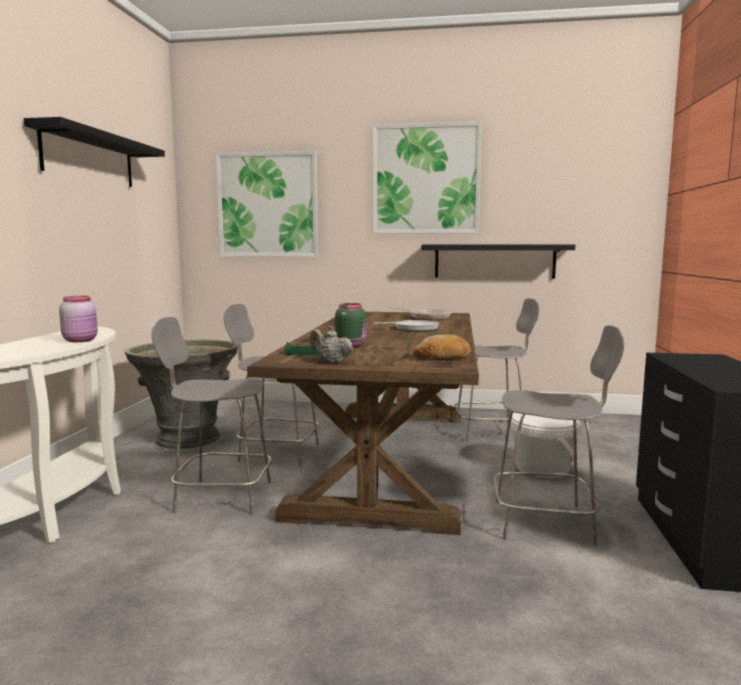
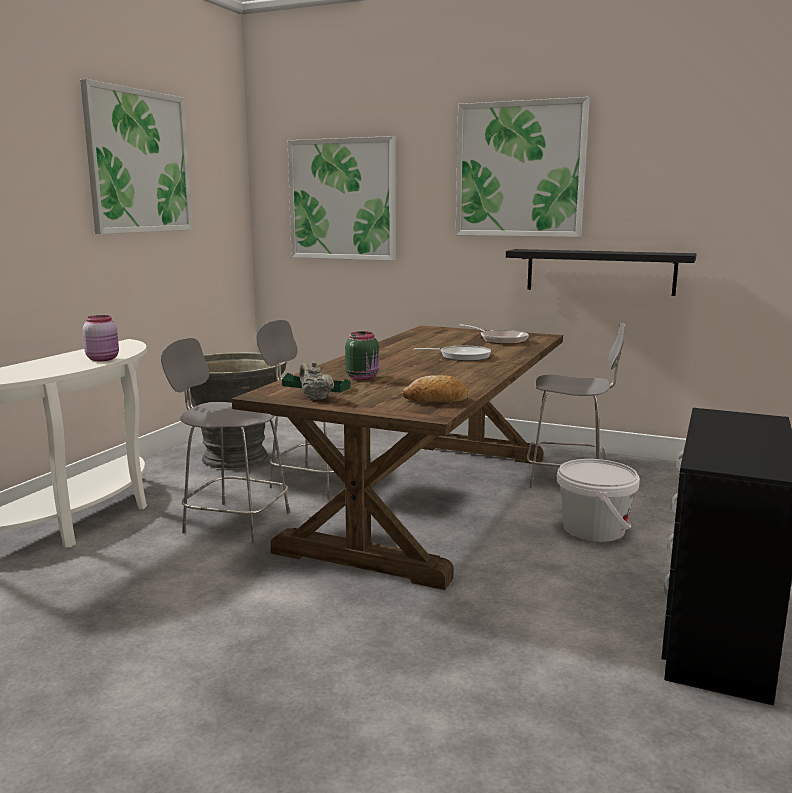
camera: 15 degrees right, 5 degrees up
(89, 158) = (139, 162): black shelf -> picture
(547, 522) = (550, 588): grey chair -> none

